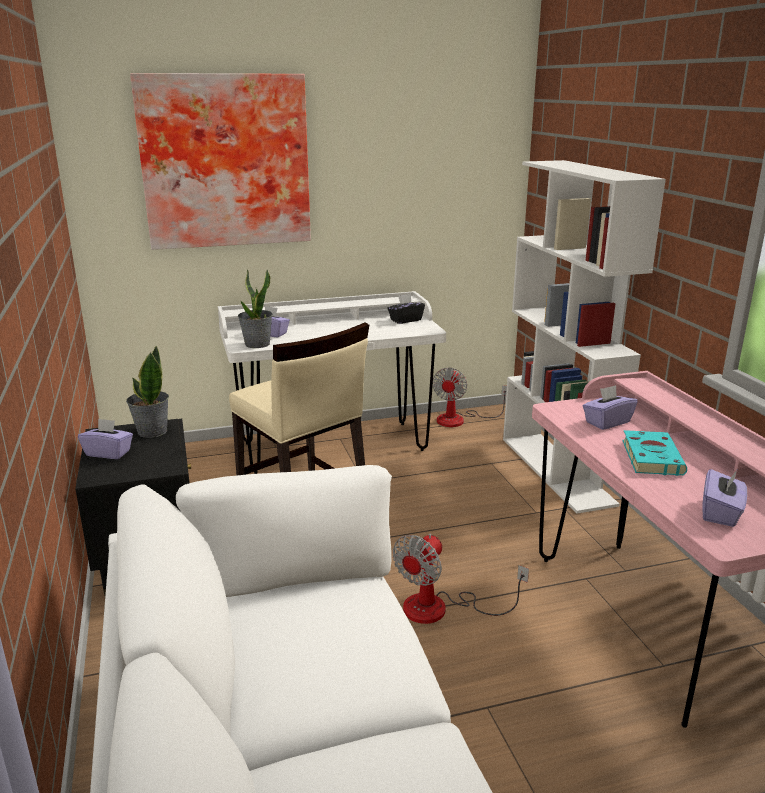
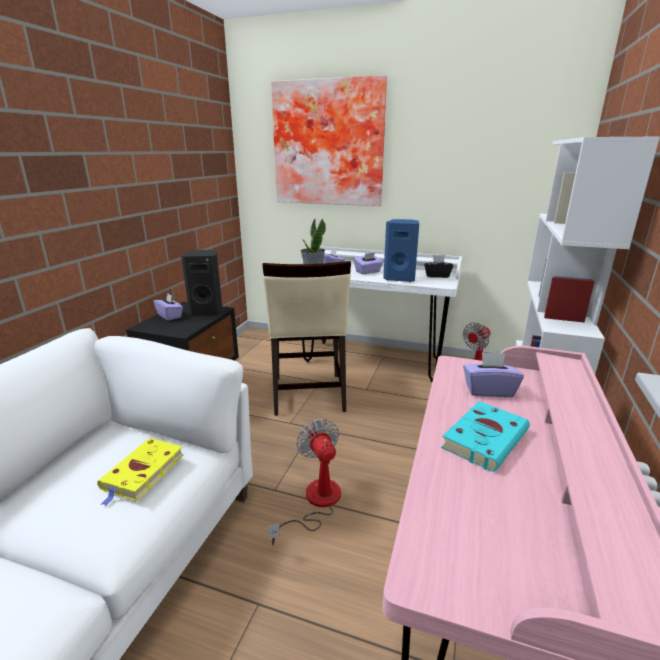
camera: 35 degrees right, 0 degrees up
(151, 431) = (207, 310): potted plant -> black speaker
(352, 619) = (142, 473): none -> yellow book
(373, 332) = (400, 278): none -> blue speaker
(441, 608) = (315, 503): fan -> fan turned 90 degrees clockwise
(720, 513) = (475, 536): purple tissue box -> purple tissue box (368, 272)

